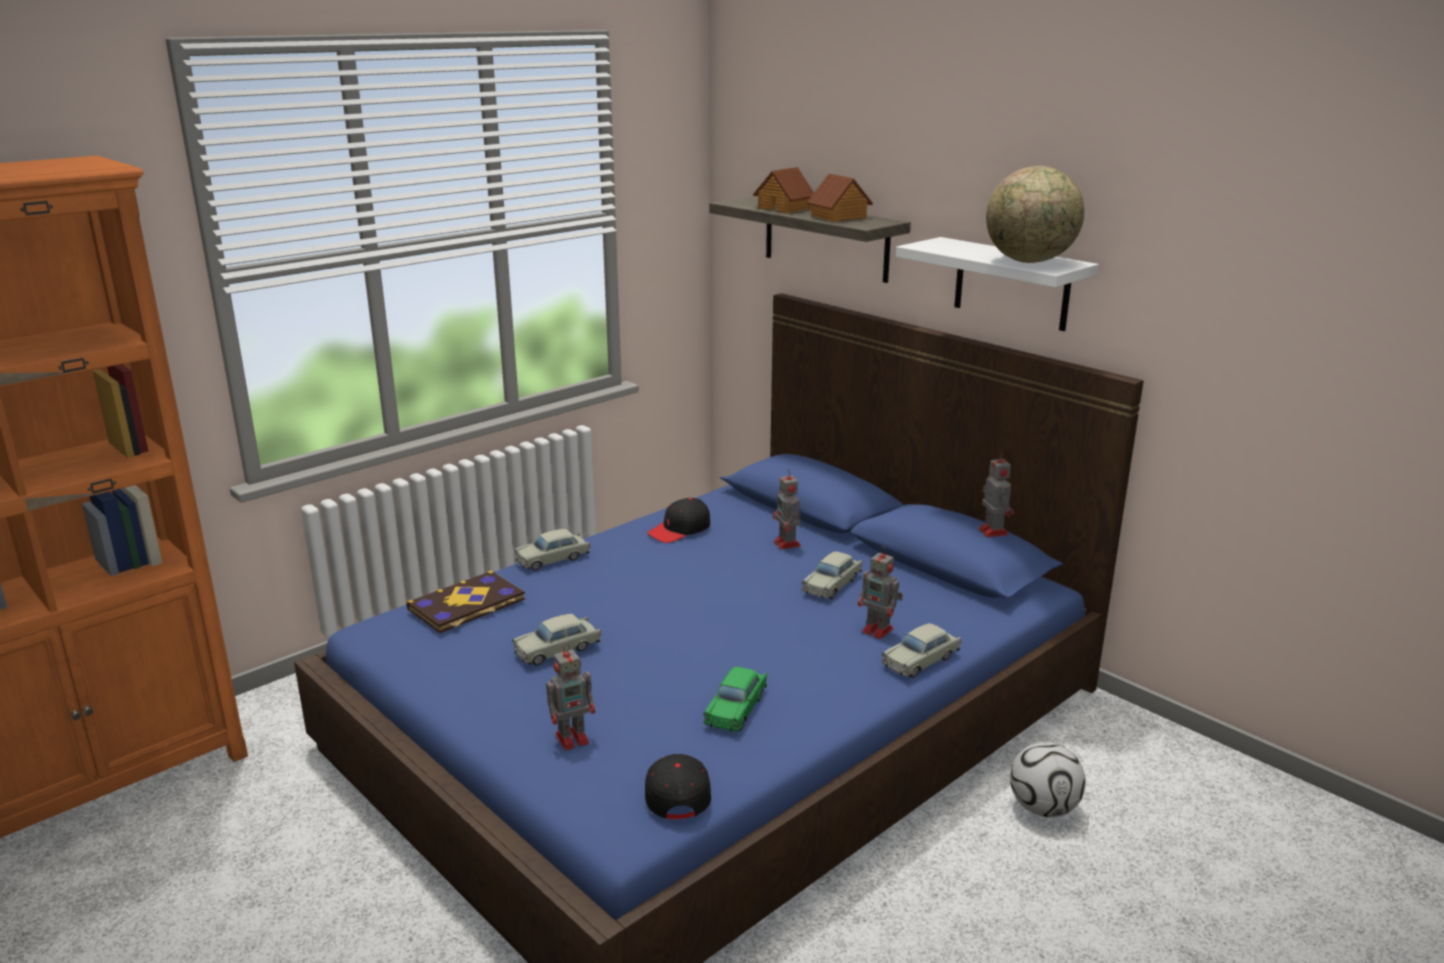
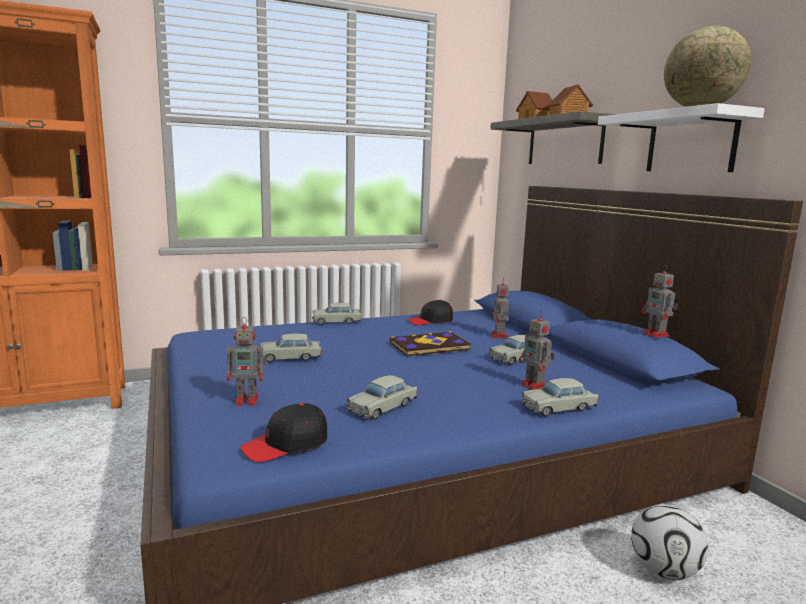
camera: 20 degrees right, 10 degrees down
(467, 605) = (260, 330): book -> book (430, 346)
(676, 791) = (286, 444): black cap -> black cap turned 135 degrees counterclockwise
(736, 708) = (383, 407): green toy car -> beige toy car
(992, 531) = (657, 335): toy robot -> toy robot turned 150 degrees clockwise

